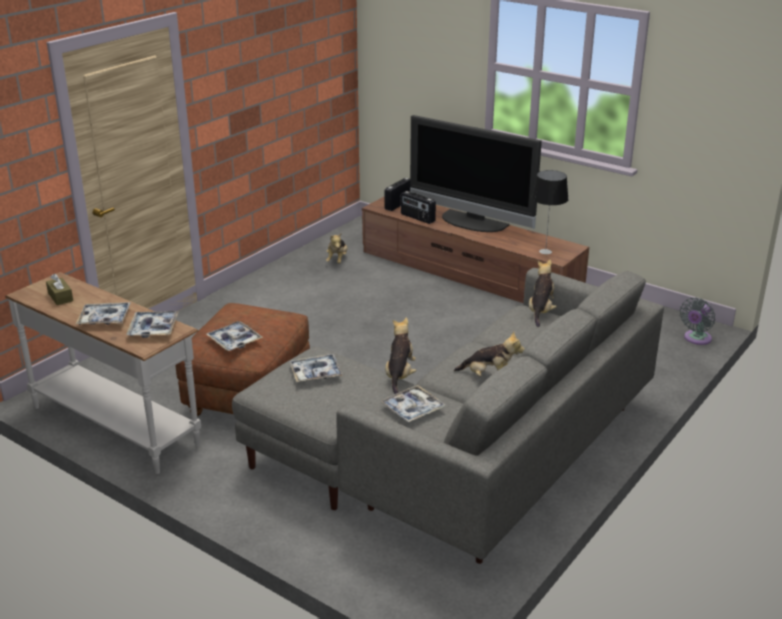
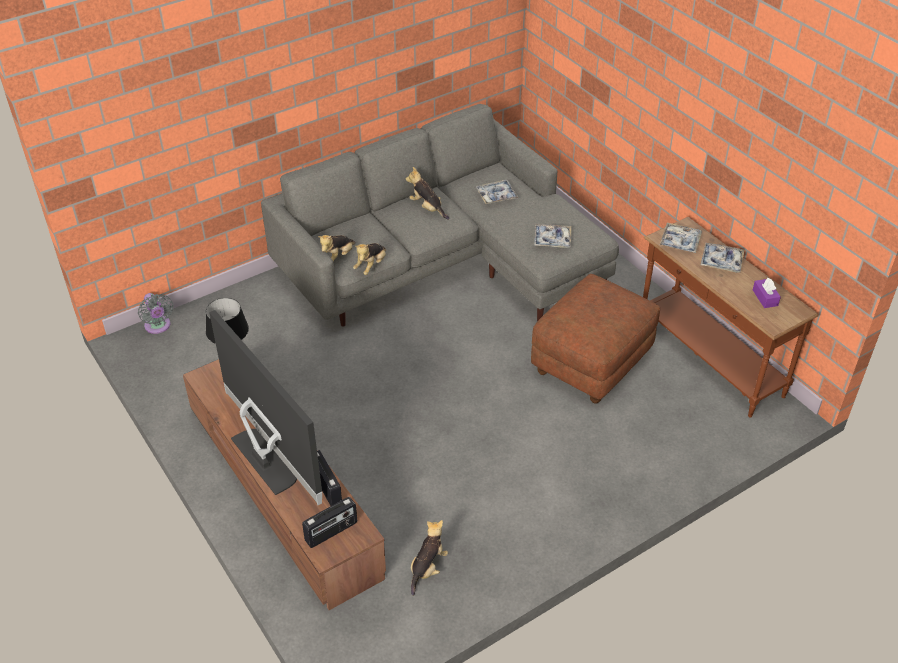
camera: 160 degrees left, 15 degrees up
(60, 297) = (765, 298): brown tissue box -> purple tissue box
(116, 425) = (708, 359): white console table -> brown console table
(234, 341) = (608, 295): tray -> none
(400, 375) = (490, 224): plush toy -> plush toy (371, 266)
(696, 339) = (158, 326): grey fan -> grey fan turned 90 degrees clockwise

